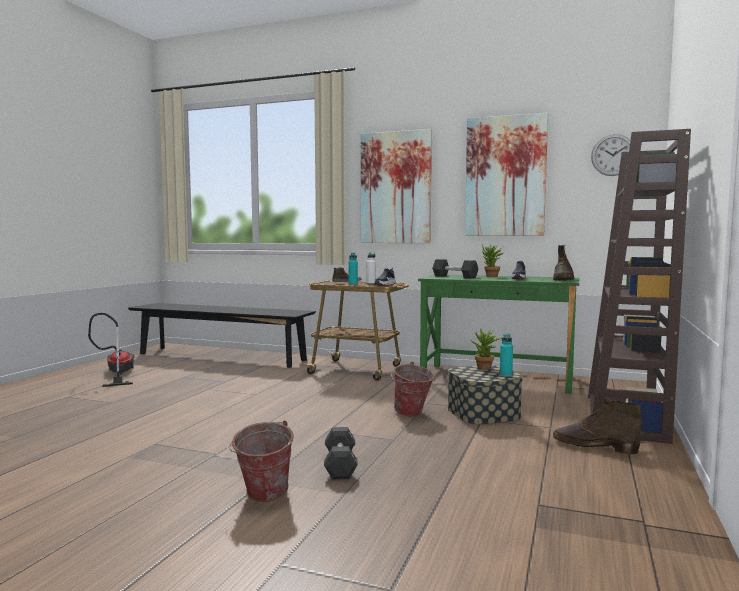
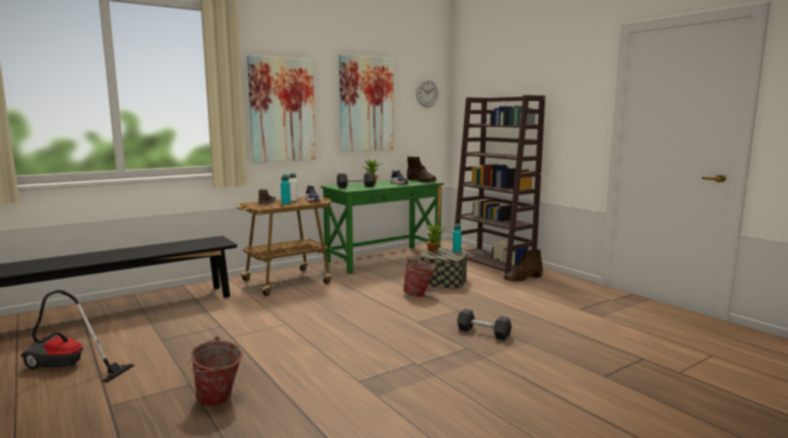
camera: 55 degrees left, 5 degrees up
(262, 497) = (513, 363): bucket -> bucket (217, 401)

